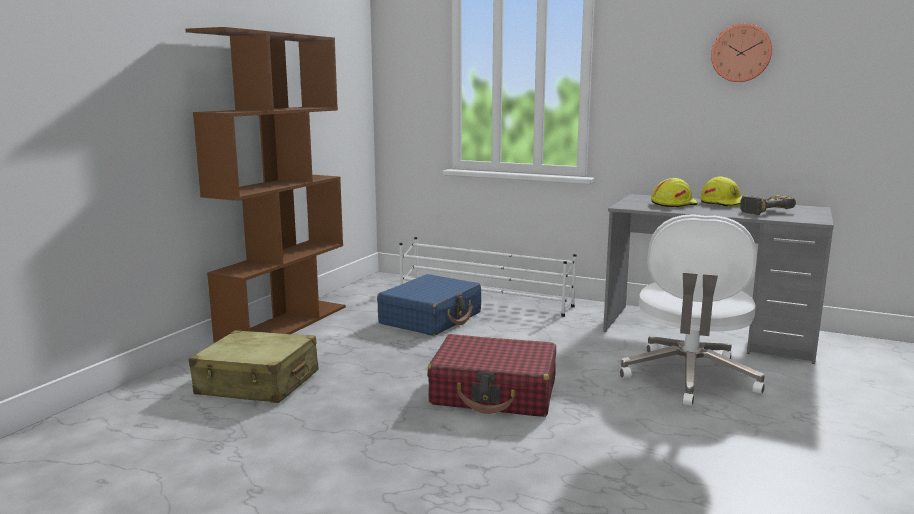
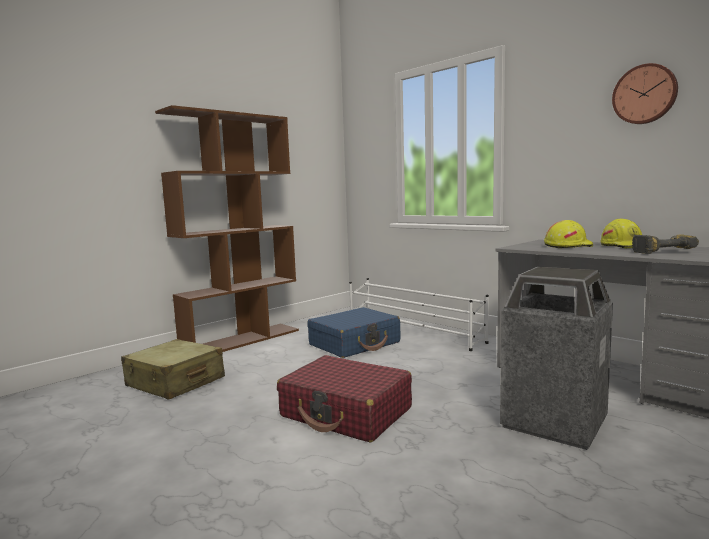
camera: 20 degrees right, 5 degrees down
(689, 378) = (553, 422): white office chair -> trash can

